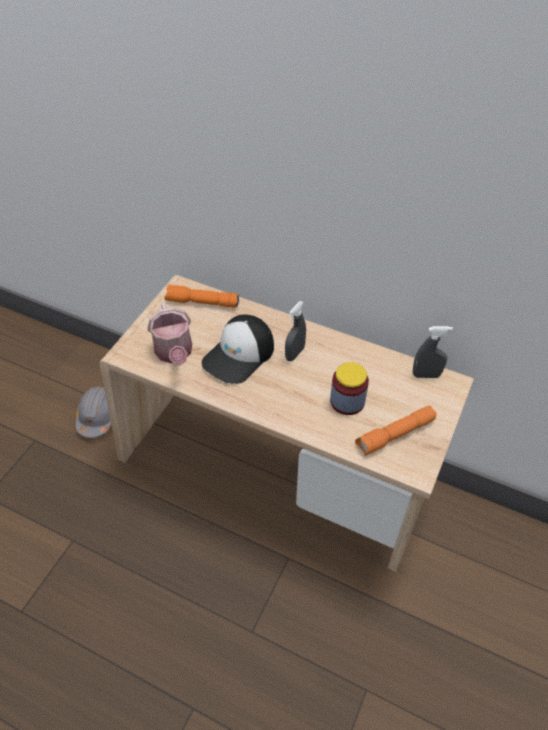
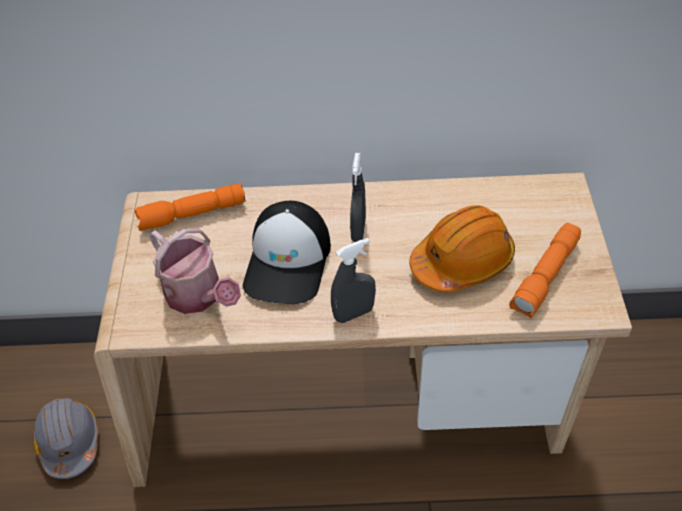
camera: 25 degrees left, 0 degrees up
(347, 401) = (462, 261): jar -> orange hard hat
(426, 375) = (530, 191): grey spray bottle -> grey spray bottle (354, 313)

